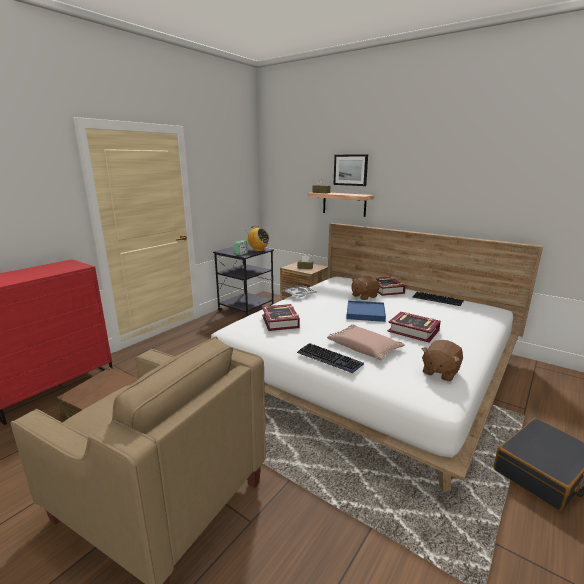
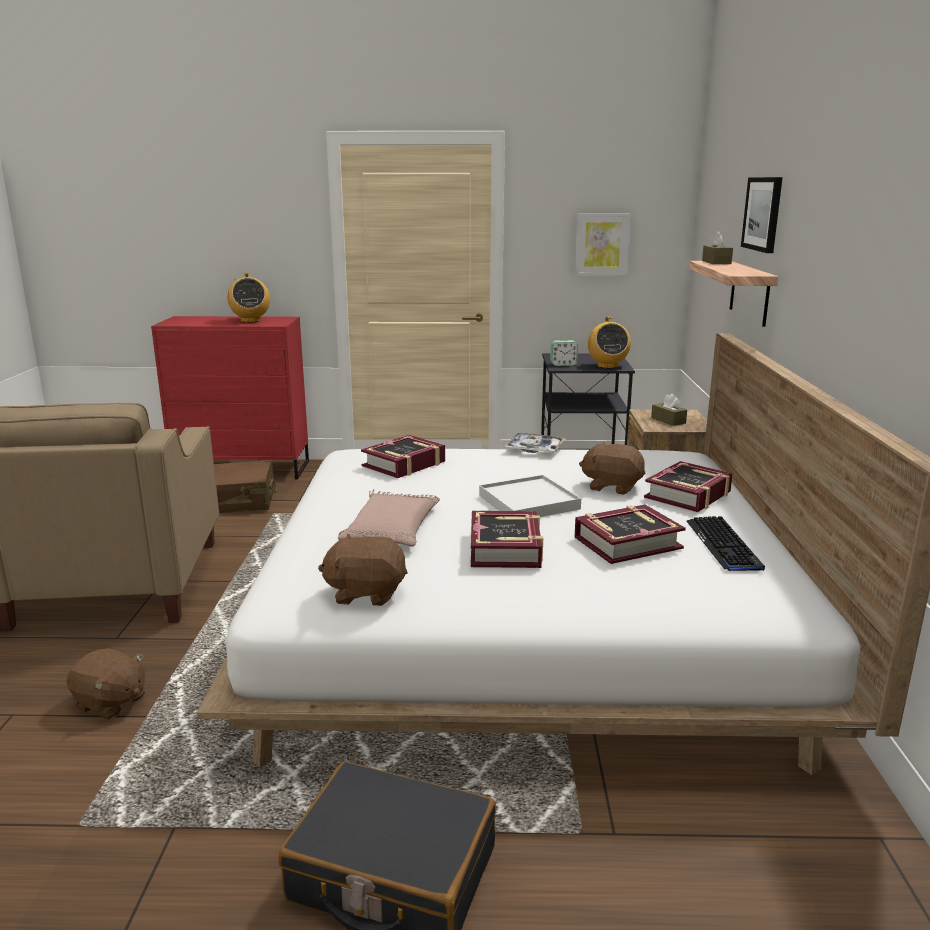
camera: 55 degrees right, 0 degrees up
(47, 269) = (250, 320): none -> radio
(230, 189) = (602, 244): none -> picture
(329, 359) = (321, 516): keyboard -> none
(342, 545) = (110, 703): none -> brown plush toy
(365, 313) = (529, 502): blue tray -> white tray
(424, 311) = (627, 543): none -> book

